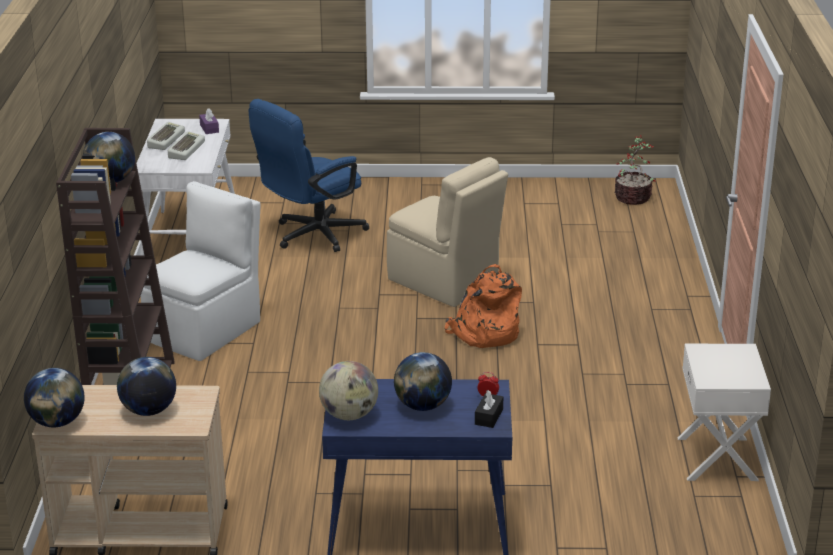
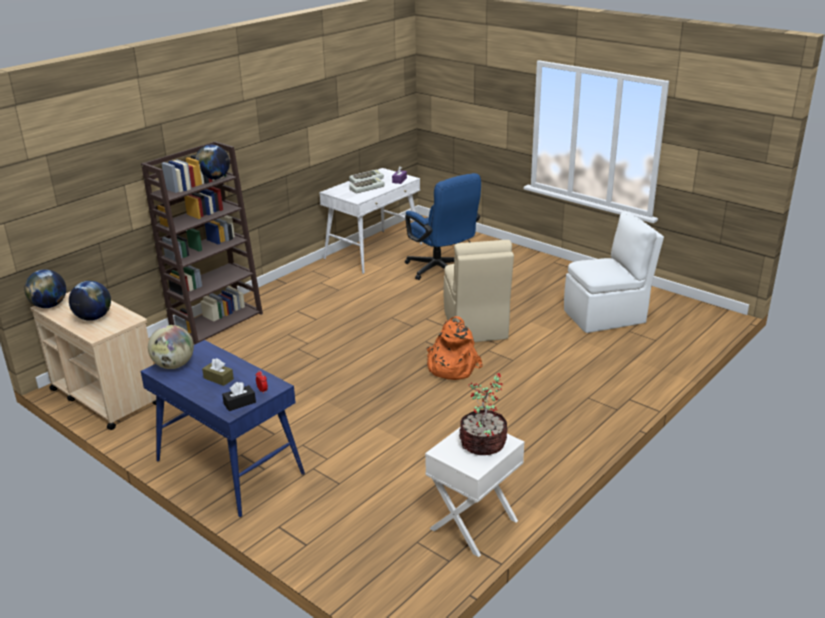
camera: 40 degrees right, 0 degrees up
(206, 330) = (304, 303): white chair -> white chair (606, 316)
(311, 236) = (441, 271): blue office chair -> blue office chair turned 120 degrees counterclockwise
(422, 406) = (218, 378): globe -> brown tissue box
(633, 198) = (690, 318): potted plant -> potted plant (483, 444)

